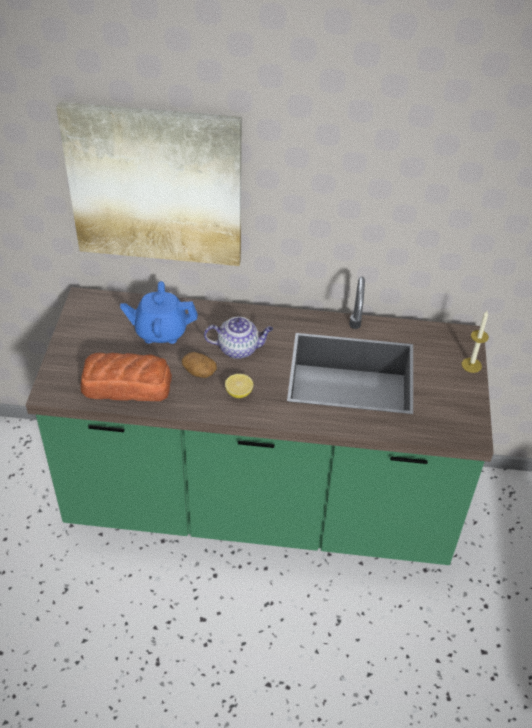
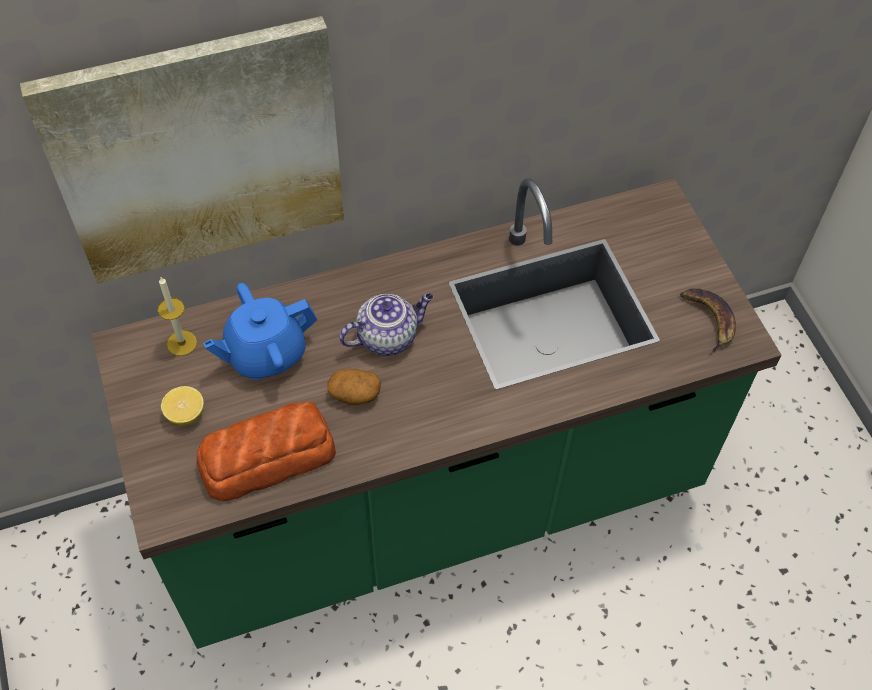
camera: 25 degrees left, 10 degrees up
(239, 393) = (426, 404): lemon -> lemon (185, 414)
(454, 414) = (708, 320): none -> banana
(471, 365) = (690, 241): candle -> candle (182, 343)

